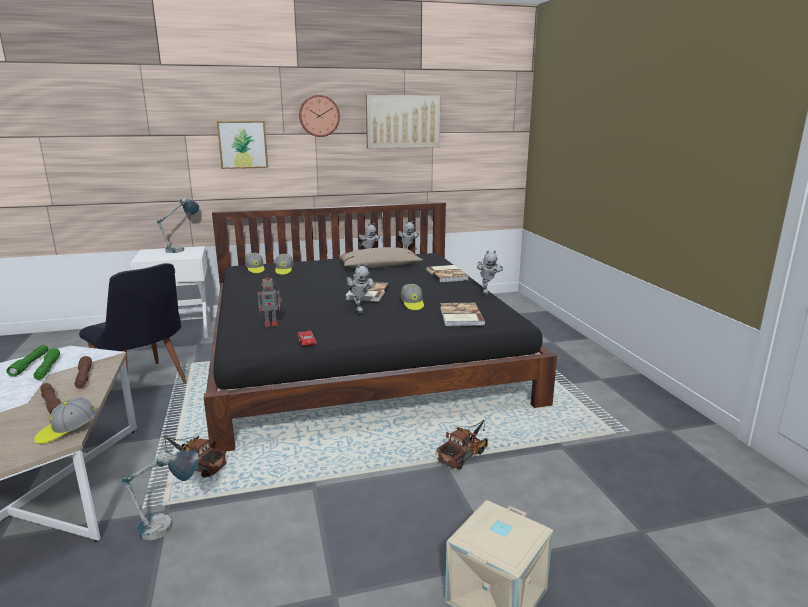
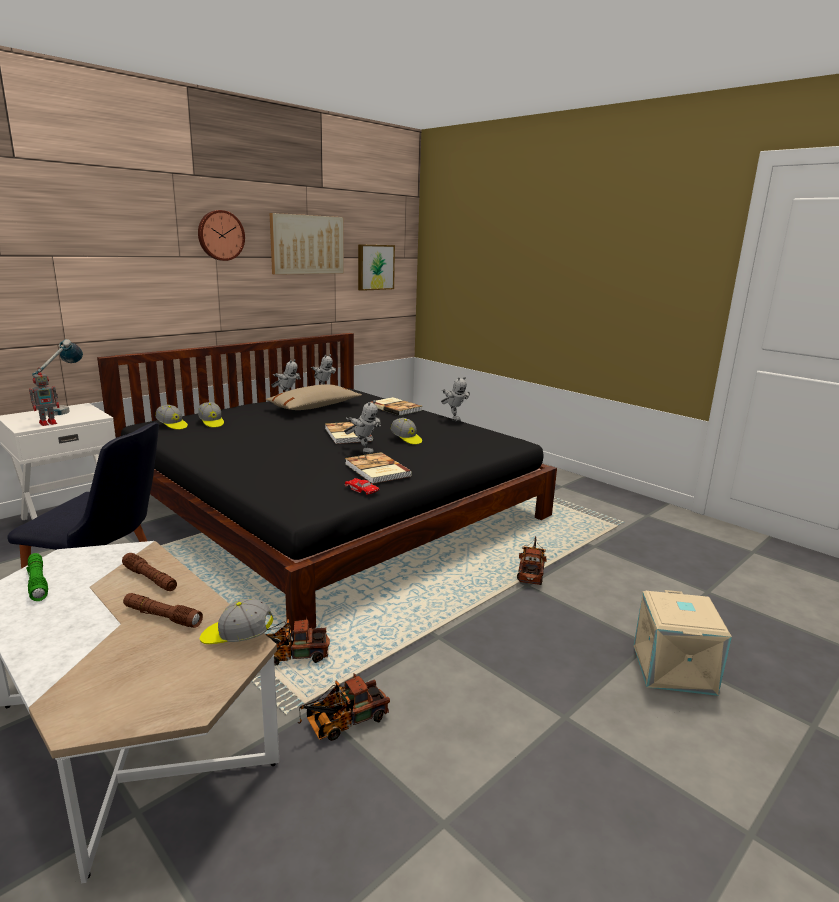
camera: 30 degrees left, 0 degrees up
(48, 369) = (77, 581): green flashlight -> none
(67, 431) = (236, 637): cap -> cap turned 75 degrees clockwise
(169, 529) = (342, 722): table lamp -> toy truck
(243, 144) = (131, 269): picture -> picture (375, 267)
(272, 323) = (298, 479): toy robot -> toy robot (49, 423)
(460, 316) = (466, 444): book -> book (376, 470)

